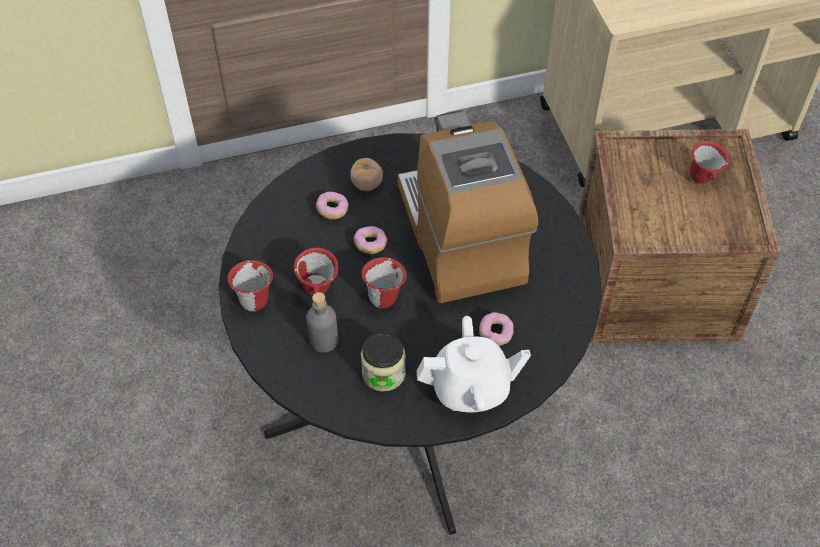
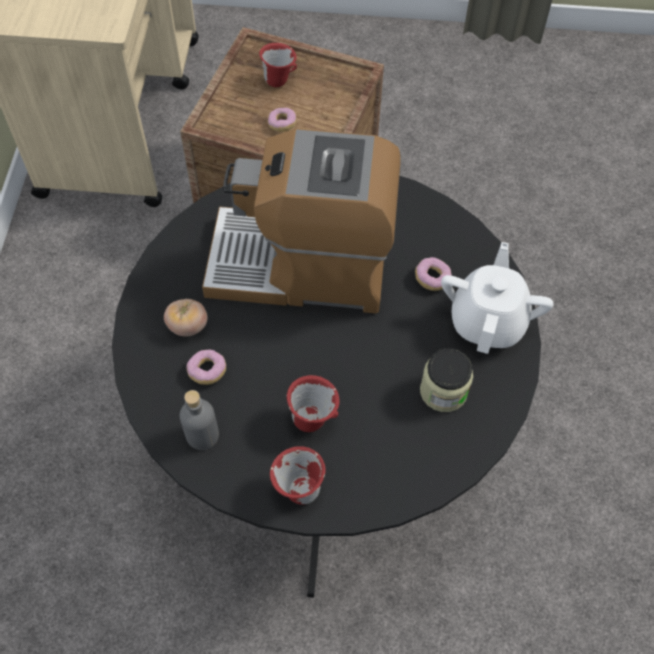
camera: 70 degrees left, 5 degrees up
(324, 340) = (381, 435): grey bottle -> grey bottle (202, 435)
(370, 244) = (273, 350): donut -> donut (282, 124)
(384, 297) = (349, 359): red mug -> none

